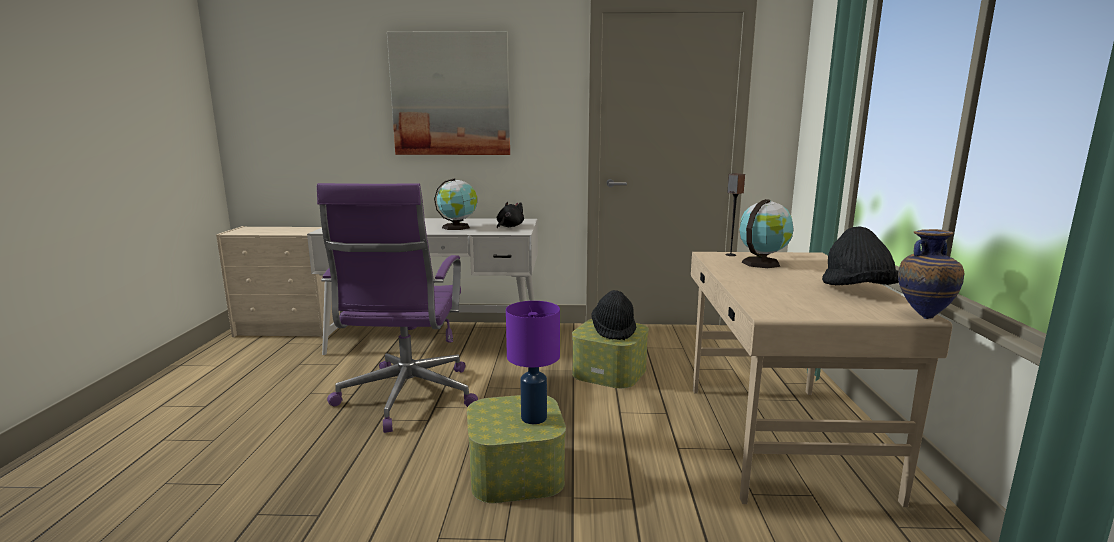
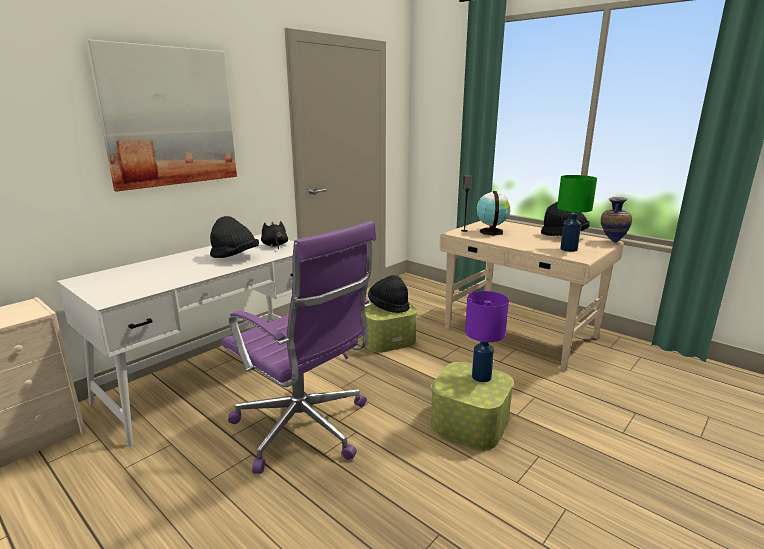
camera: 50 degrees left, 5 degrees up
(458, 227) = (234, 257): globe -> black hat
(795, 302) = (569, 249): none -> green table lamp

